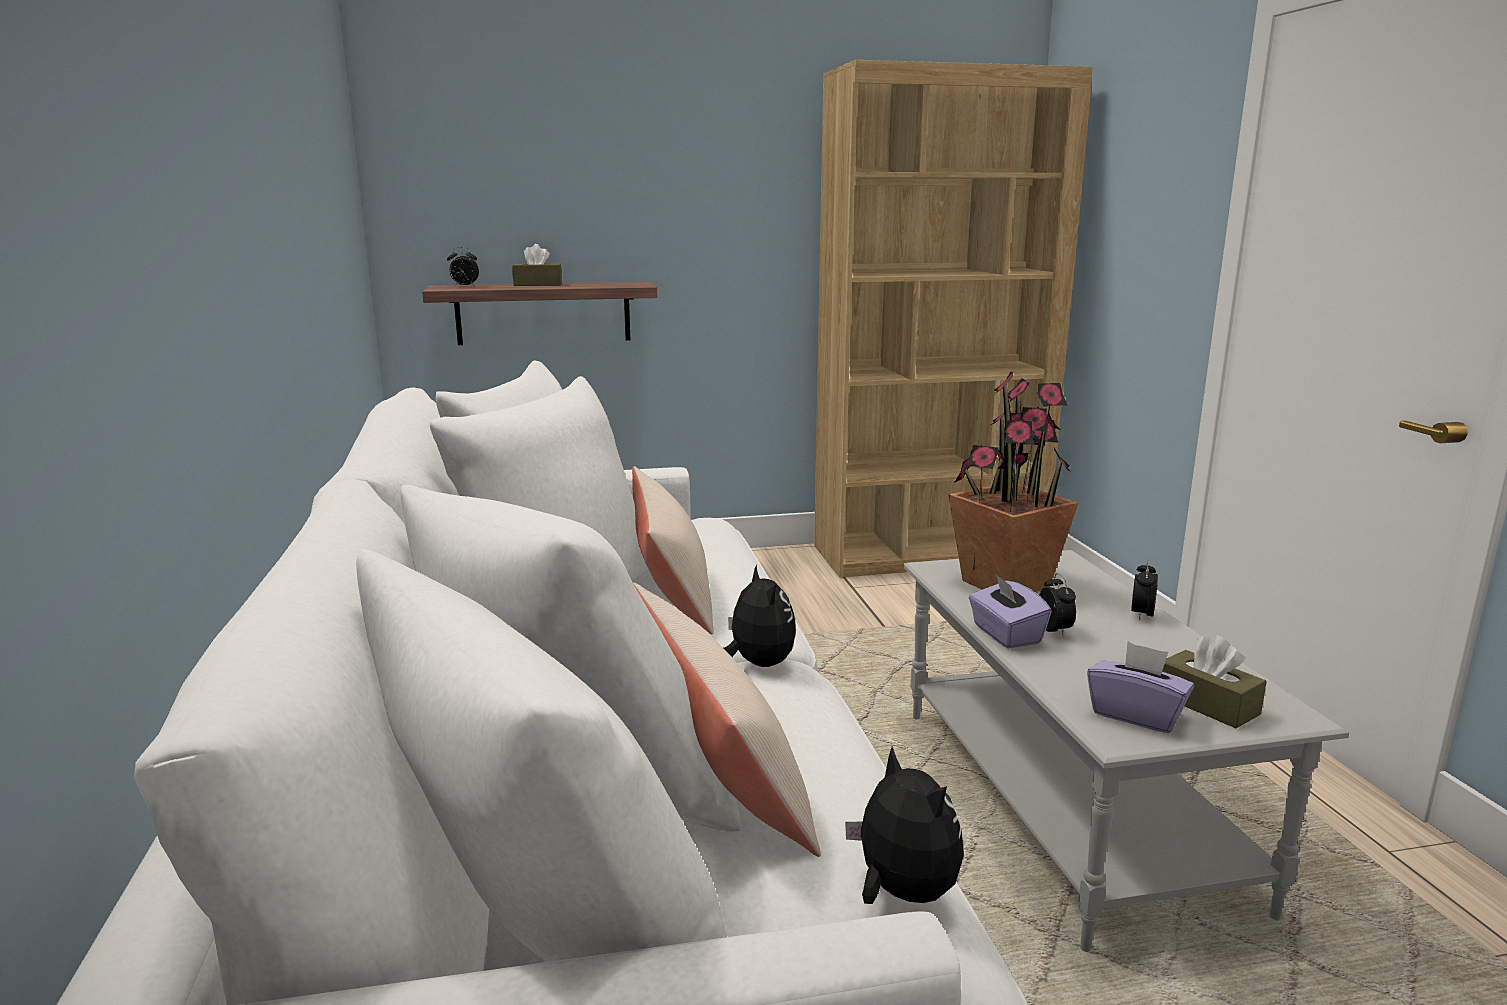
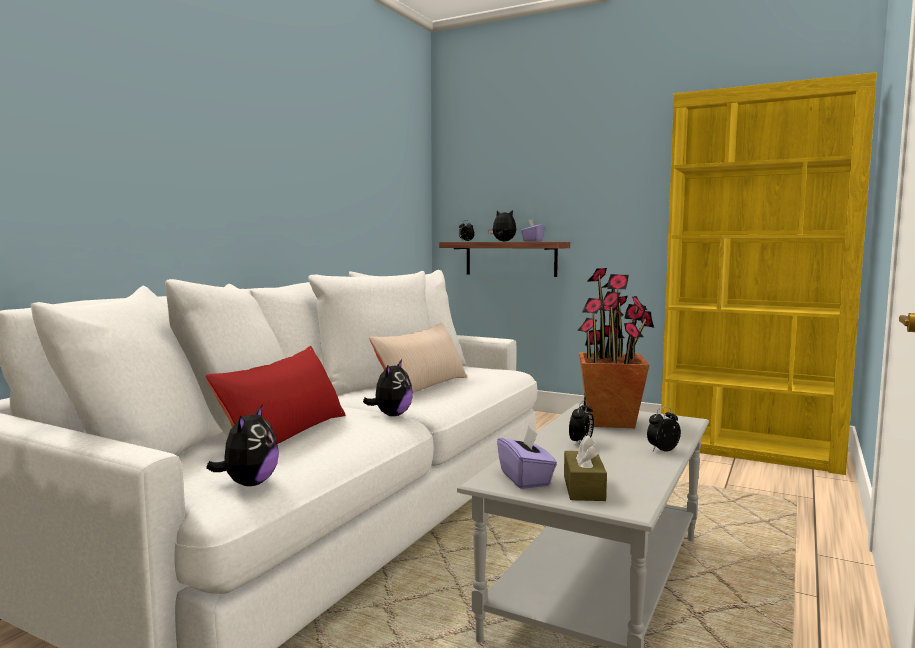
camera: 40 degrees right, 10 degrees down
(538, 284) = (503, 241): brown tissue box -> plush toy
(716, 769) = (285, 435): beige pillow -> red pillow
(928, 554) = (750, 450): brown bookcase -> yellow bookcase
(1005, 634) = (546, 437): purple tissue box -> purple tissue box (532, 241)

